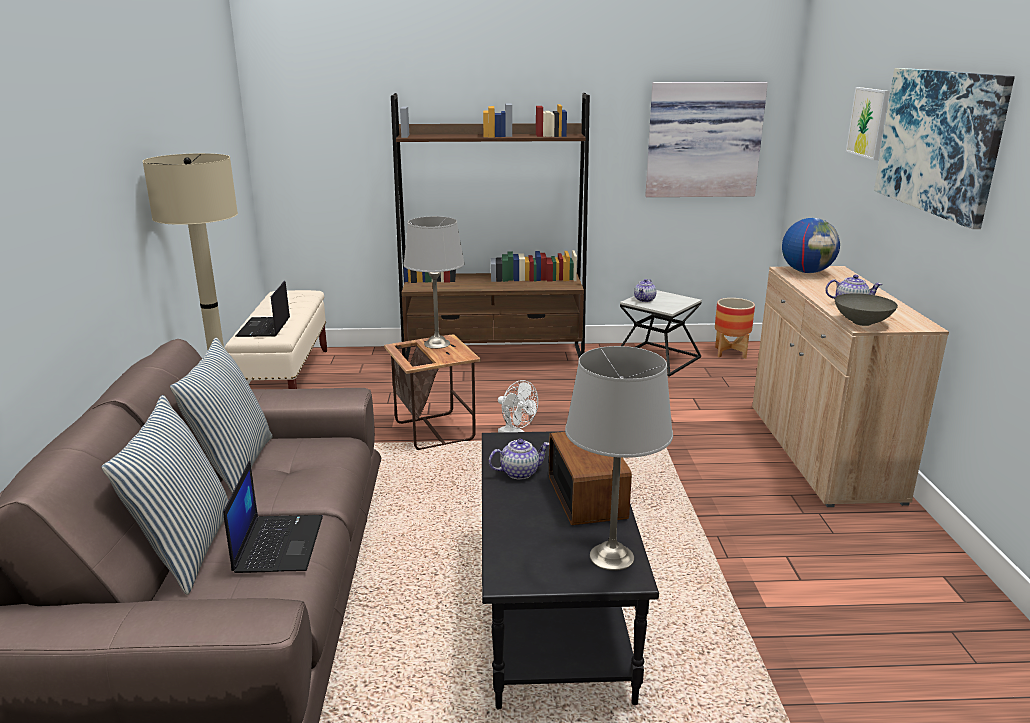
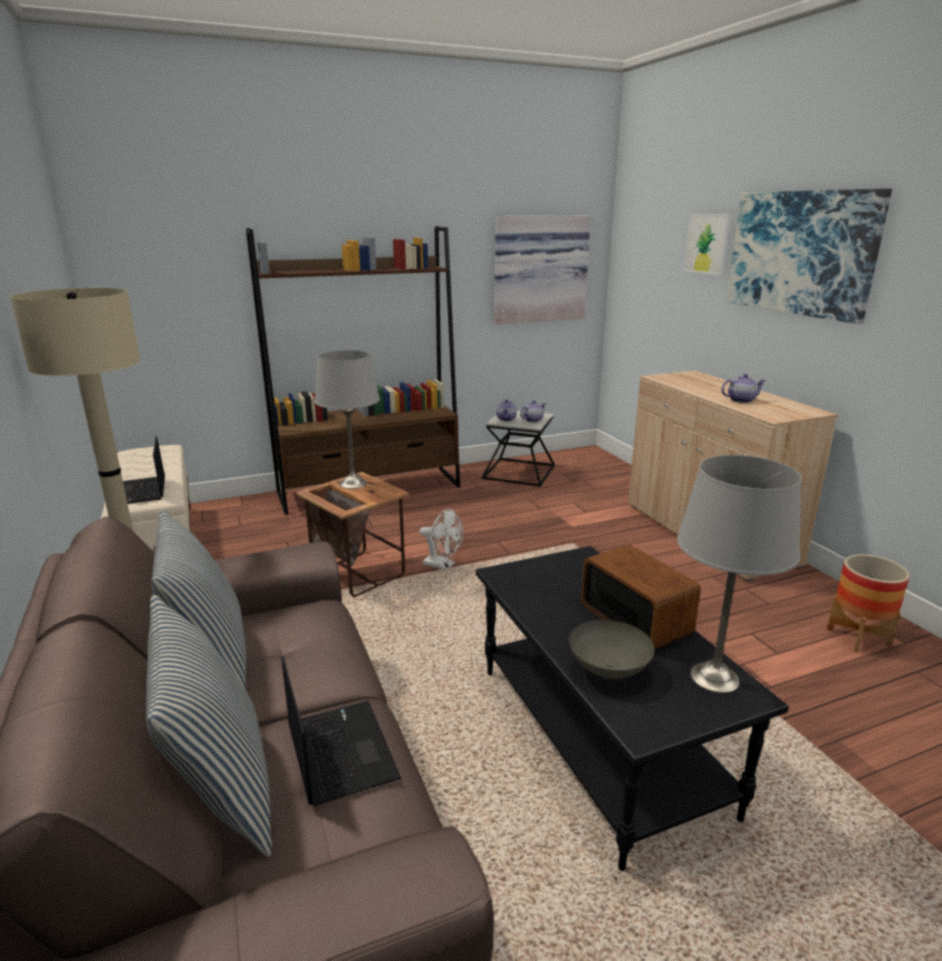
camera: 20 degrees left, 0 degrees up
(519, 472) = (549, 605): teapot -> teapot (533, 420)
(730, 353) = (575, 459): planter -> planter (858, 637)
(807, 272) = (674, 377): globe -> none
(862, 323) = (770, 415): grey bowl -> grey bowl (609, 670)

